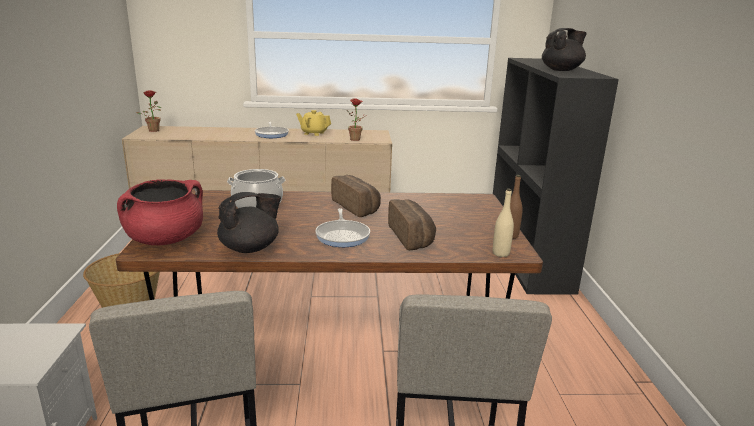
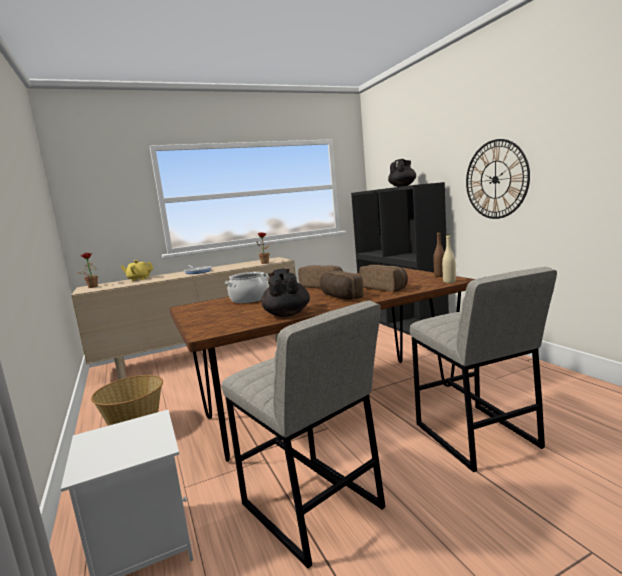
camera: 20 degrees left, 10 degrees down
(166, 239) = (211, 325): red cooking pot -> none
(250, 248) = (286, 314): black teapot -> black teapot turned 45 degrees counterclockwise
(313, 133) = (229, 266): yellow teapot -> yellow teapot (139, 279)
(343, 235) = (339, 297): frying pan -> bread
(674, 101) = (495, 179): none -> wall clock

